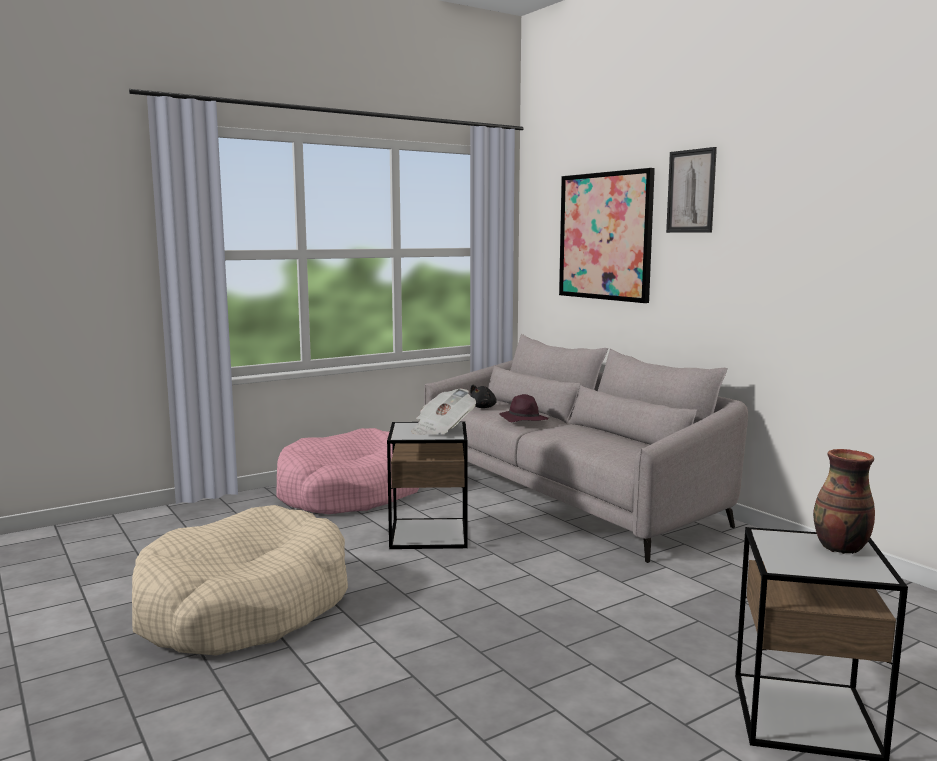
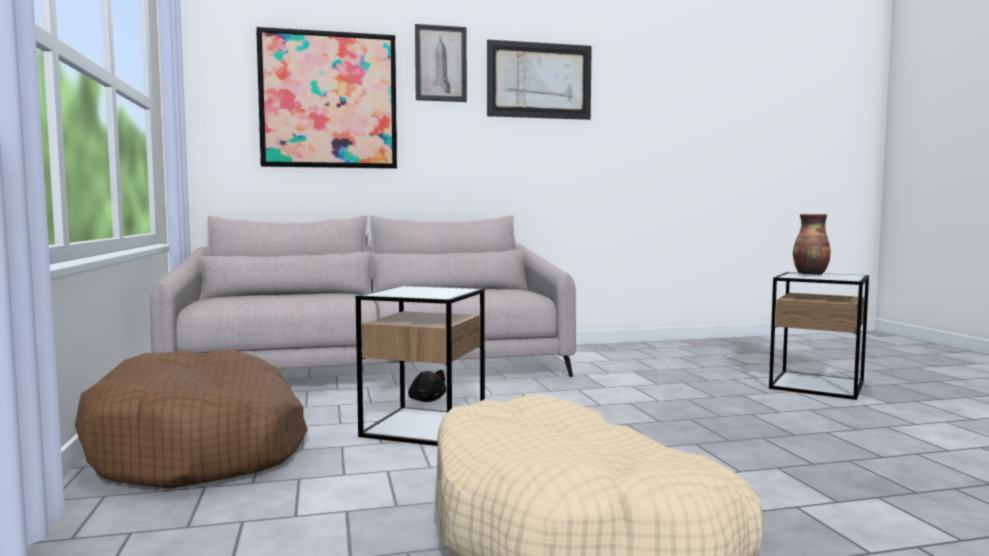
camera: 70 degrees left, 5 degrees down
(349, 492) = (201, 448): pink dog bed -> brown dog bed
(442, 429) = (429, 289): newspaper -> none
(483, 407) = (256, 300): black plush toy -> black plush toy (426, 400)
(523, 420) = (343, 297): purple hat -> none
(791, 200) = (539, 80): none -> picture

